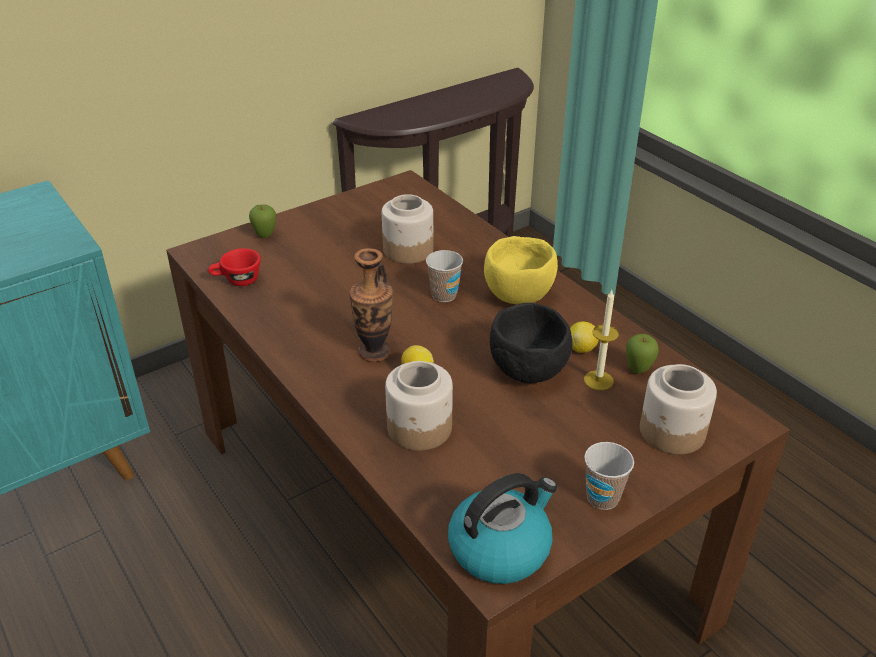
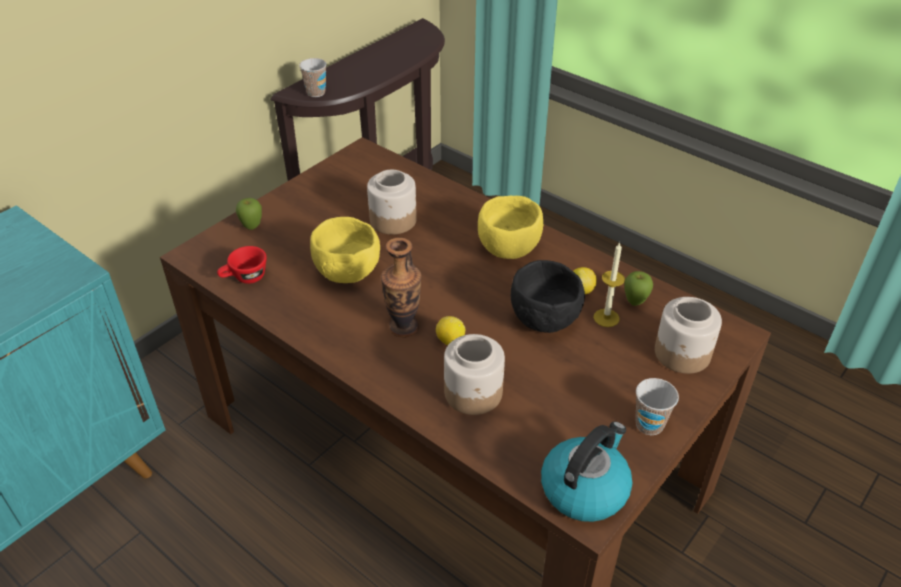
camera: 15 degrees left, 5 degrees up
(338, 292) = (346, 273): none -> yellow bowl
(444, 295) = (443, 260): cup -> cup (316, 92)

